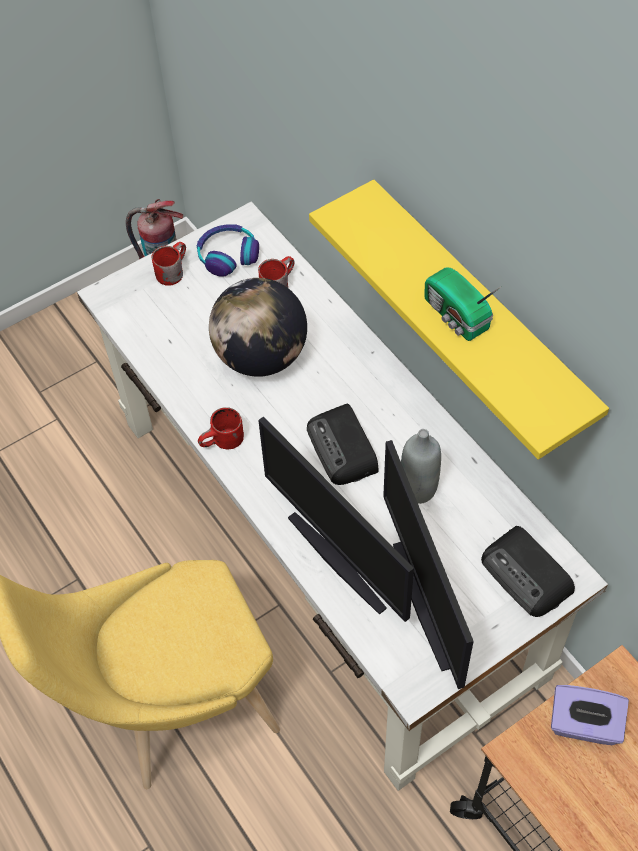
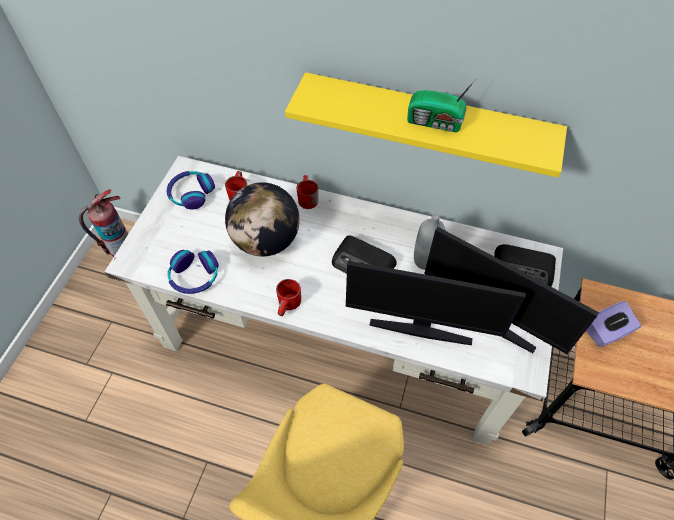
camera: 40 degrees left, 0 degrees up
(156, 351) = (194, 276): none -> headphones
(171, 271) = (161, 223): red mug -> red mug (306, 198)

